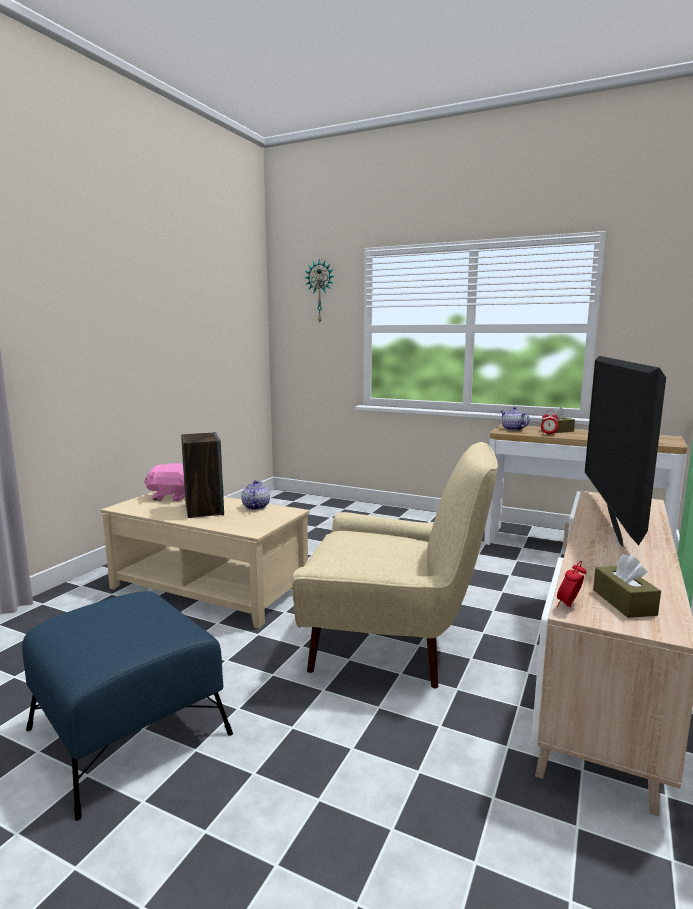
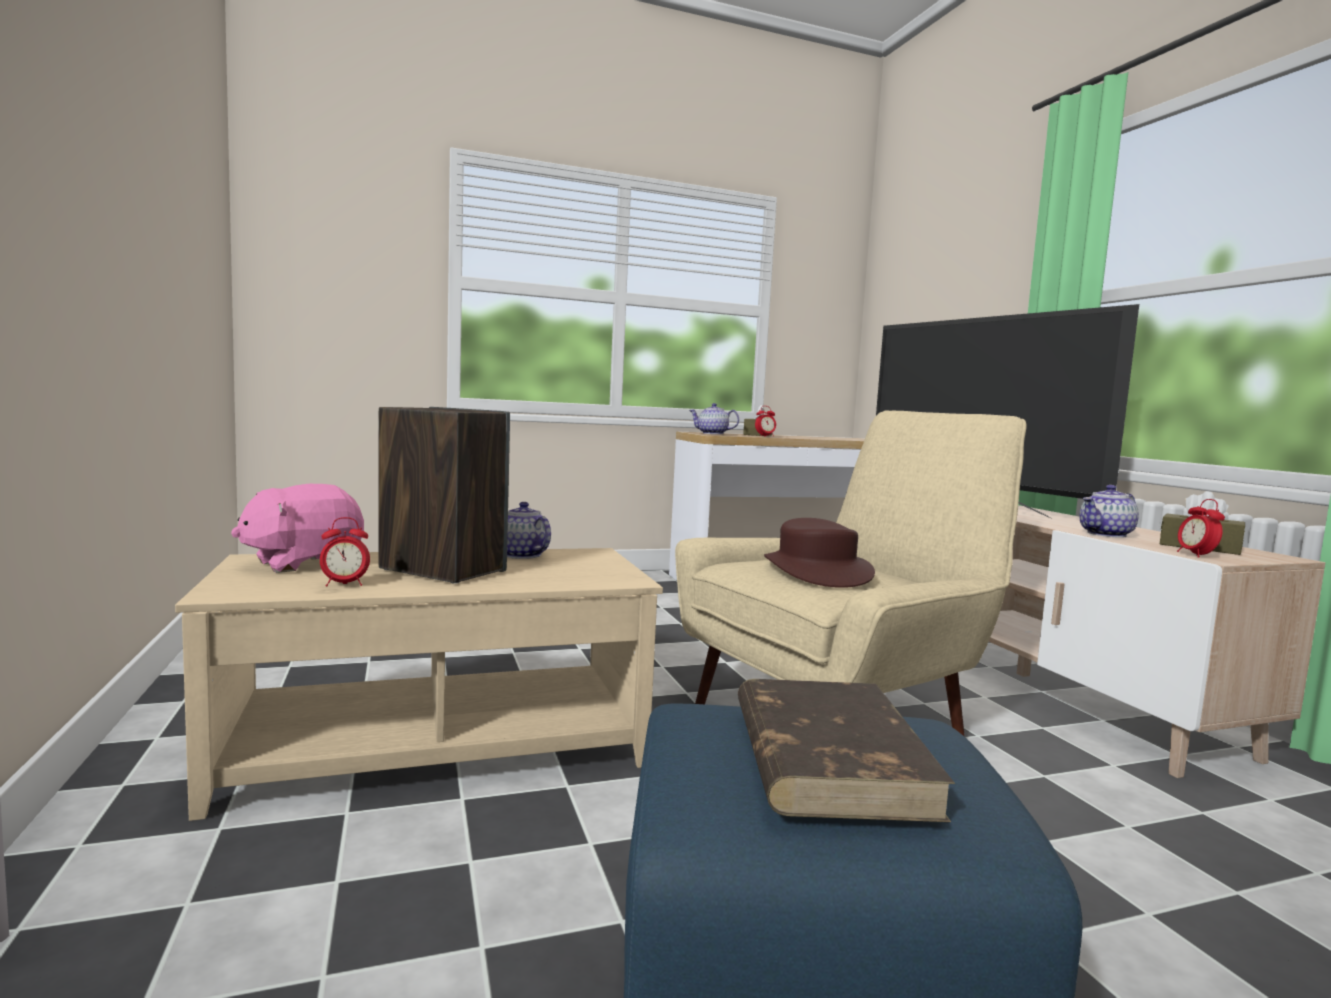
camera: 45 degrees left, 5 degrees down
(112, 625) = (827, 755): none -> brown book
(157, 510) = (344, 584): none -> alarm clock
(320, 291) = (360, 206): wall clock -> none
(366, 548) = (815, 571): none -> brown hat
(590, 571) = (1106, 534): none -> teapot

